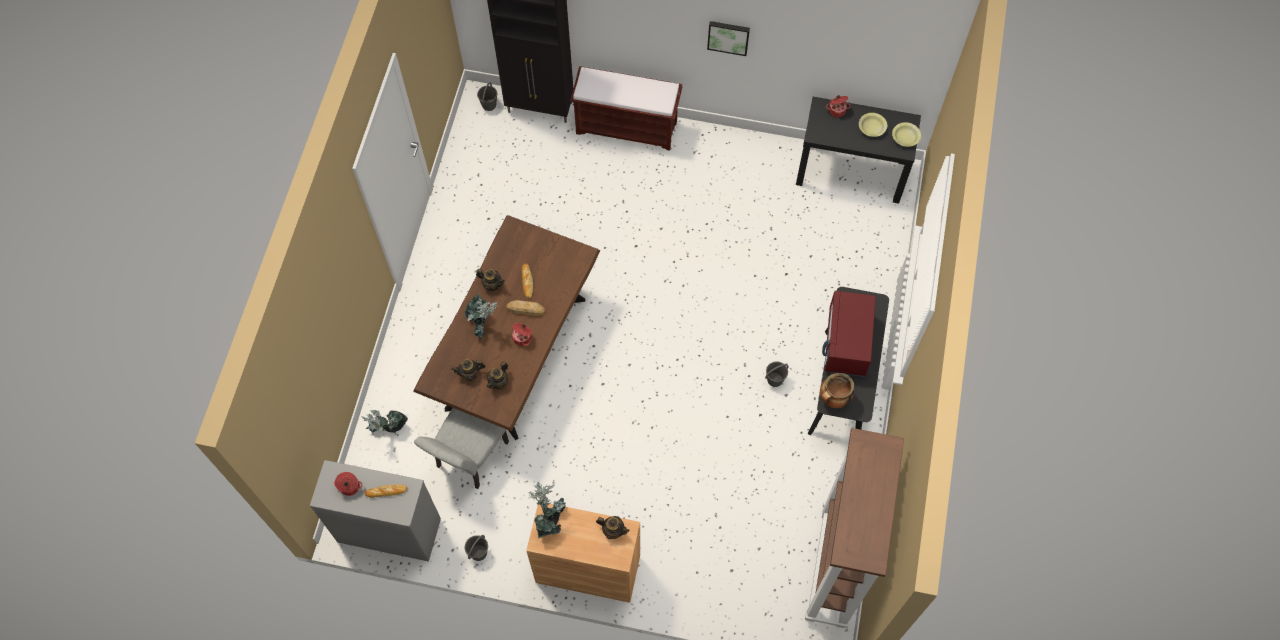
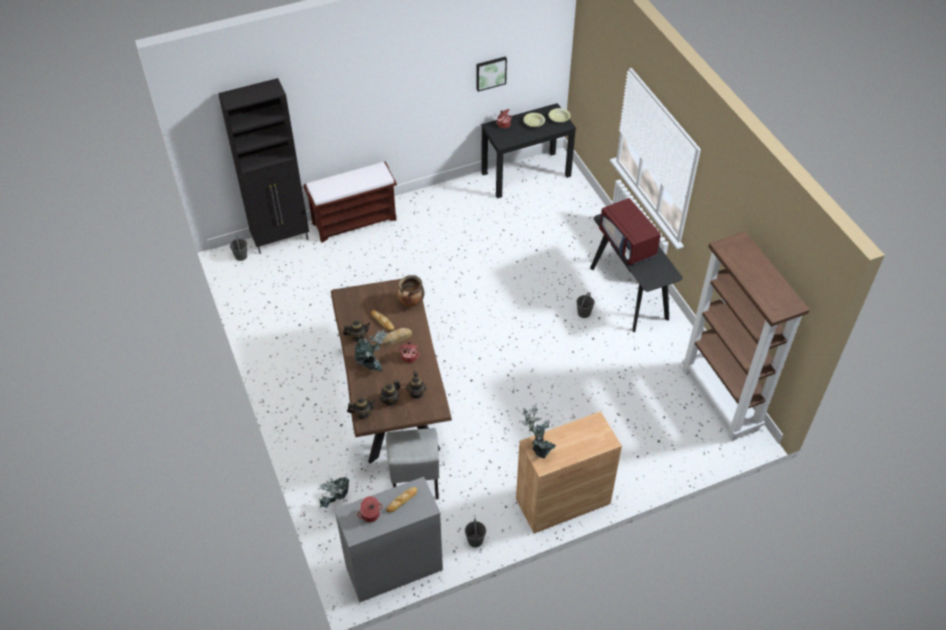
camera: 35 degrees left, 15 degrees down
(613, 530) = (587, 427): teapot -> teapot (362, 413)
(728, 36) = (412, 97): picture -> picture (490, 73)
(833, 399) = (649, 279): cooking pot -> cooking pot (411, 303)

